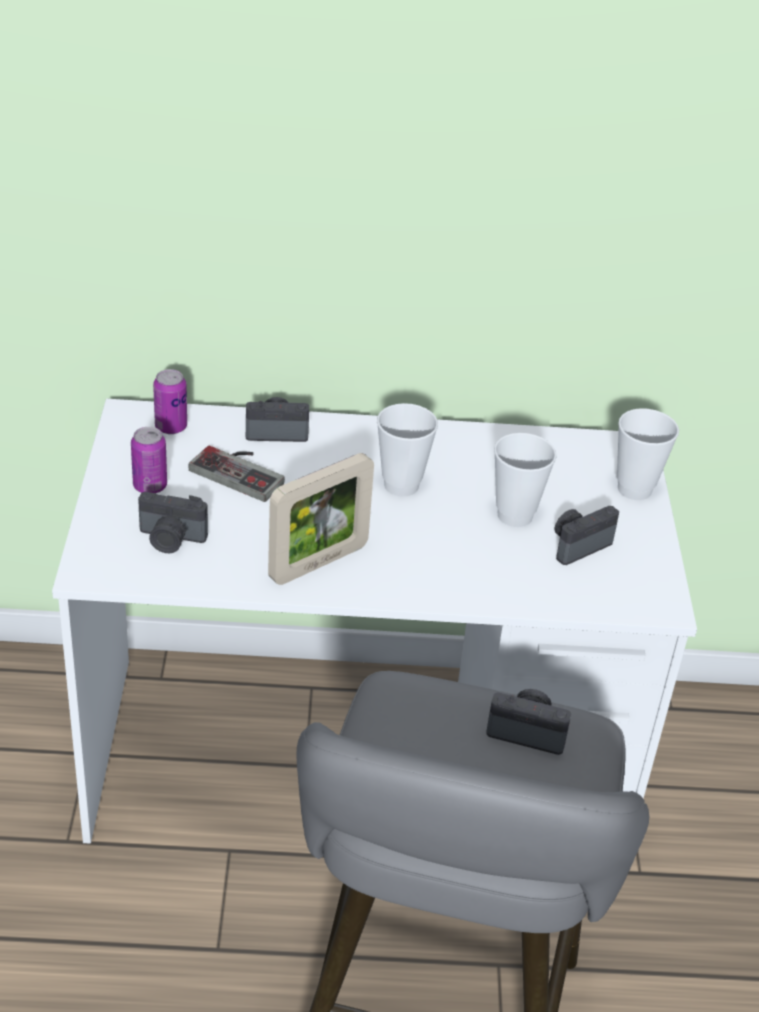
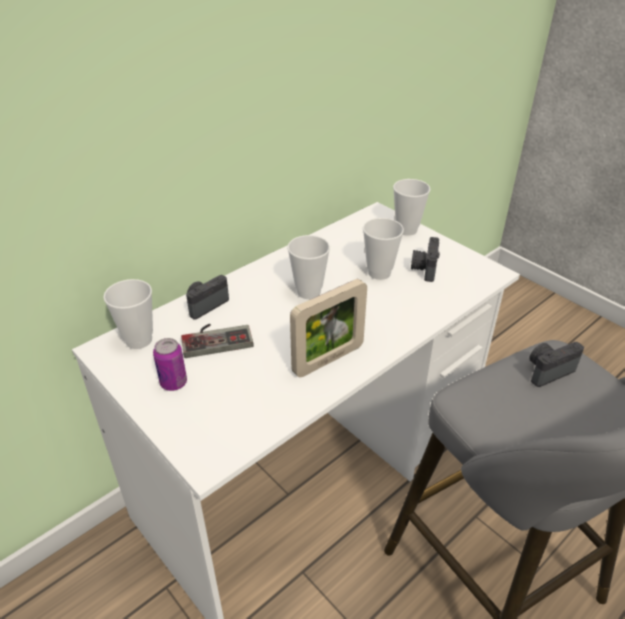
camera: 40 degrees left, 0 degrees up
(170, 539) = (230, 406): camera -> none
(171, 427) = (139, 340): can -> cup
(318, 563) = (328, 359): picture frame -> picture frame turned 45 degrees clockwise

